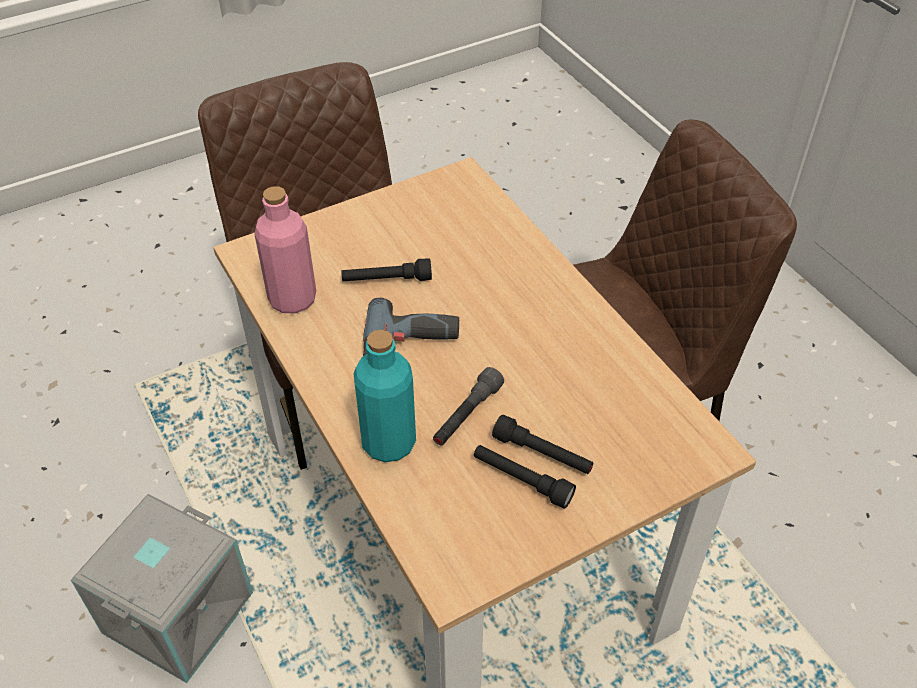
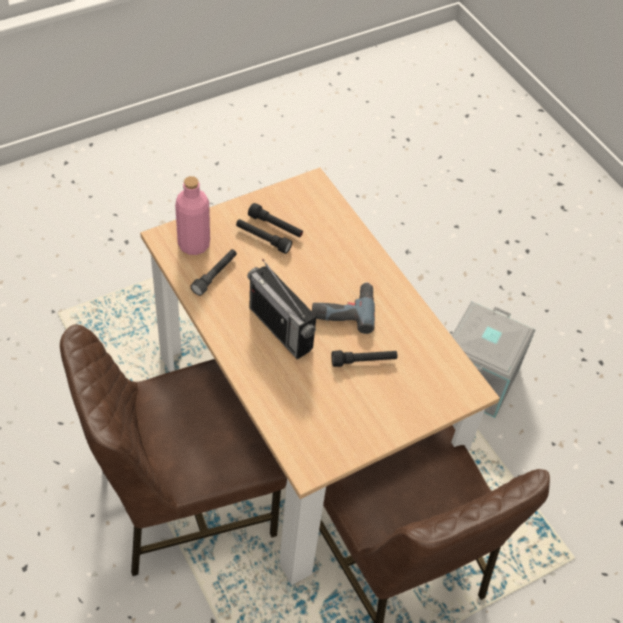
camera: 175 degrees right, 5 degrees up
(292, 299) = (428, 347): pink bottle -> pink bottle (194, 244)
(388, 442) = (351, 249): turquoise bottle -> none
(466, 415) = (306, 263): grey flashlight -> grey flashlight (215, 275)
(502, 316) = (280, 328): none -> radio

